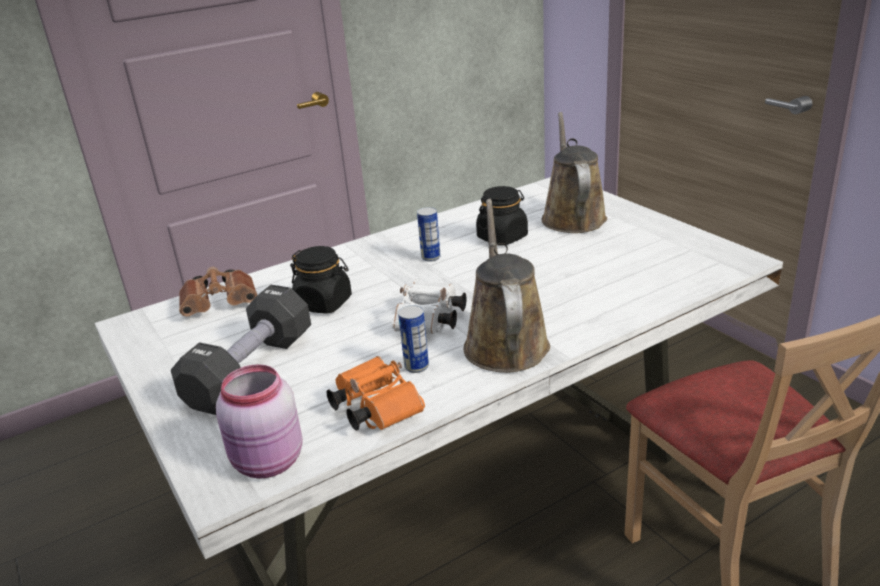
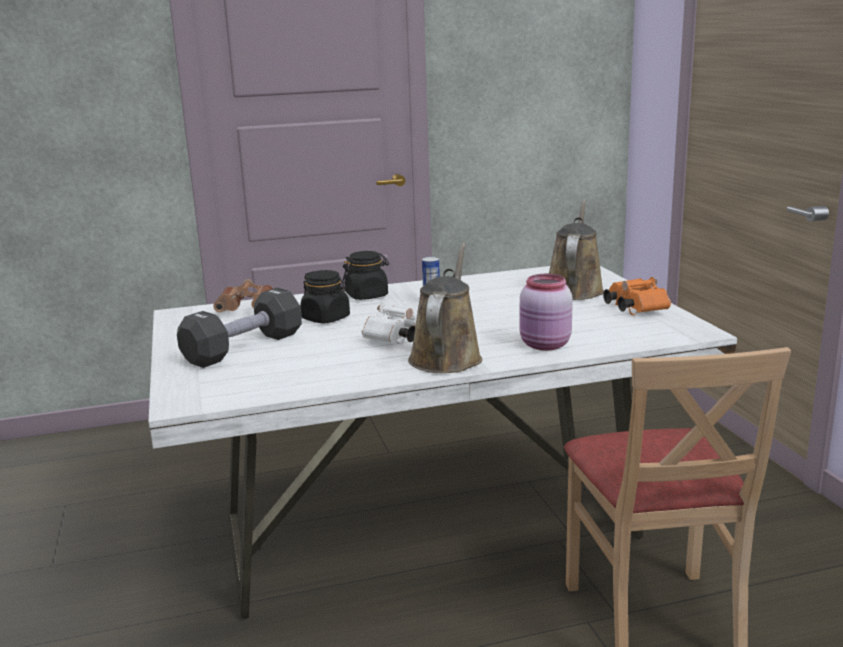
camera: 15 degrees right, 10 degrees down
(269, 463) = (220, 396): pink jar -> pink jar (545, 345)
(374, 408) = (316, 379): orange binoculars -> orange binoculars (634, 308)
(416, 366) = (366, 361): can -> none
(502, 237) = (502, 296): black jar -> black jar (367, 295)

